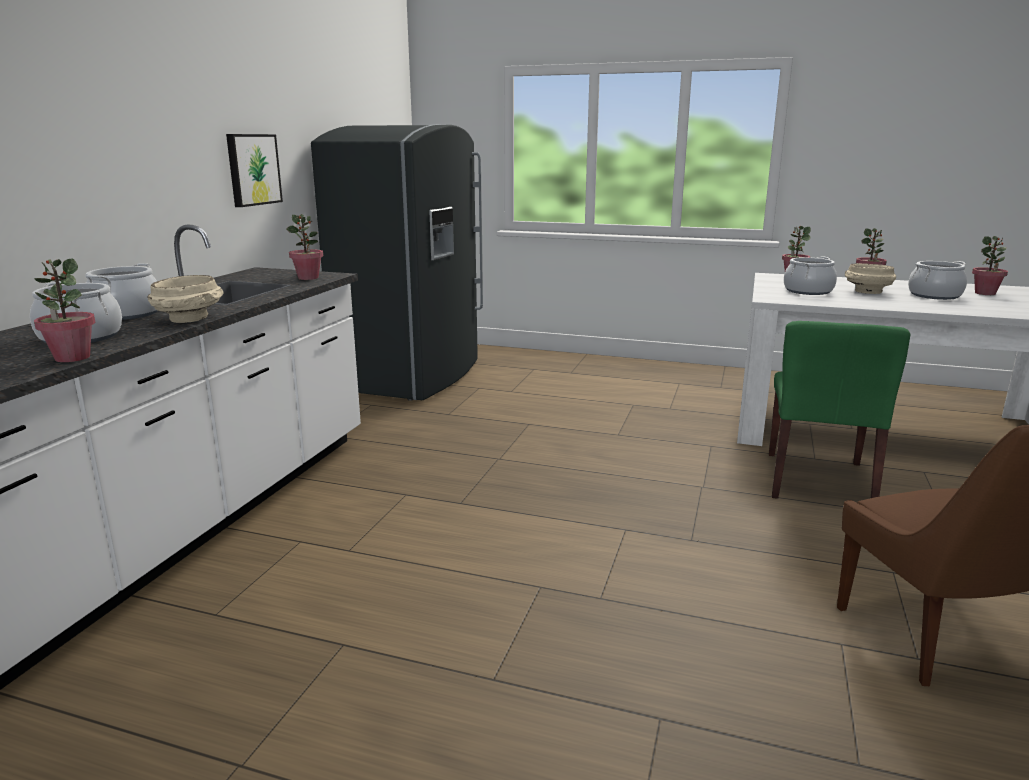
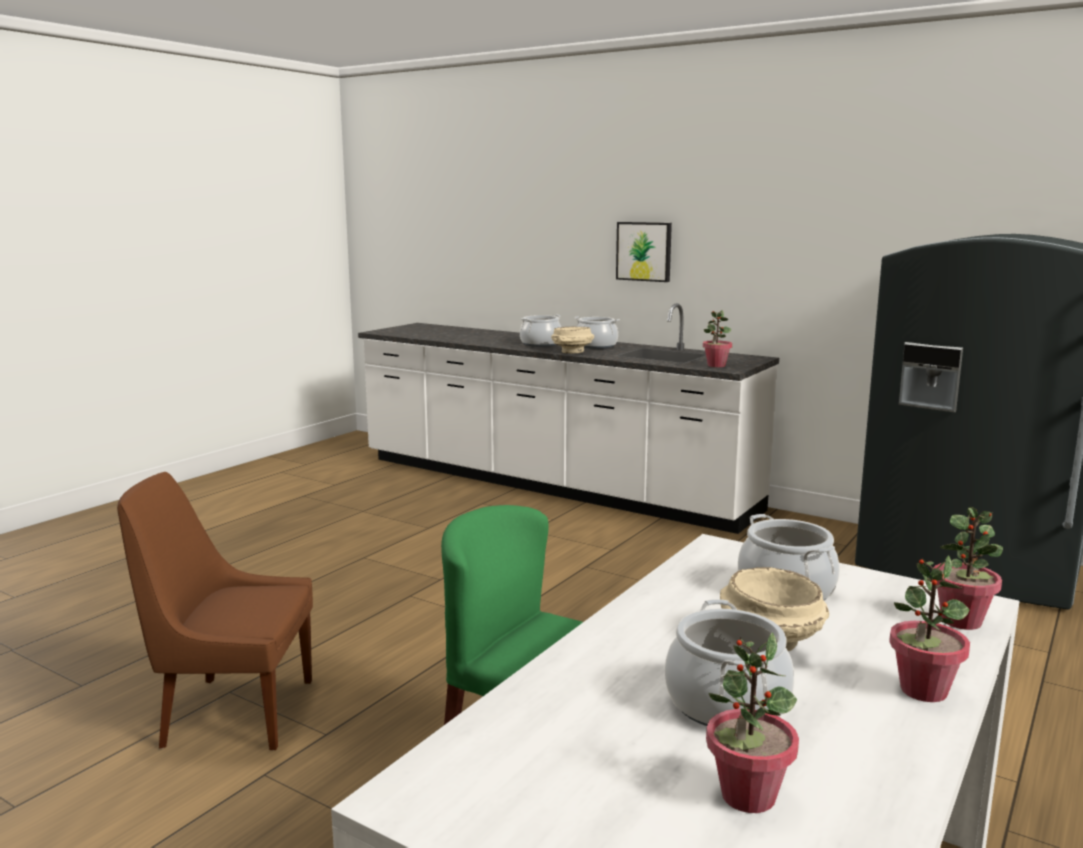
camera: 105 degrees right, 5 degrees down
(72, 357) = (498, 345): potted plant -> none
(252, 169) = (811, 272): picture -> picture (644, 251)

